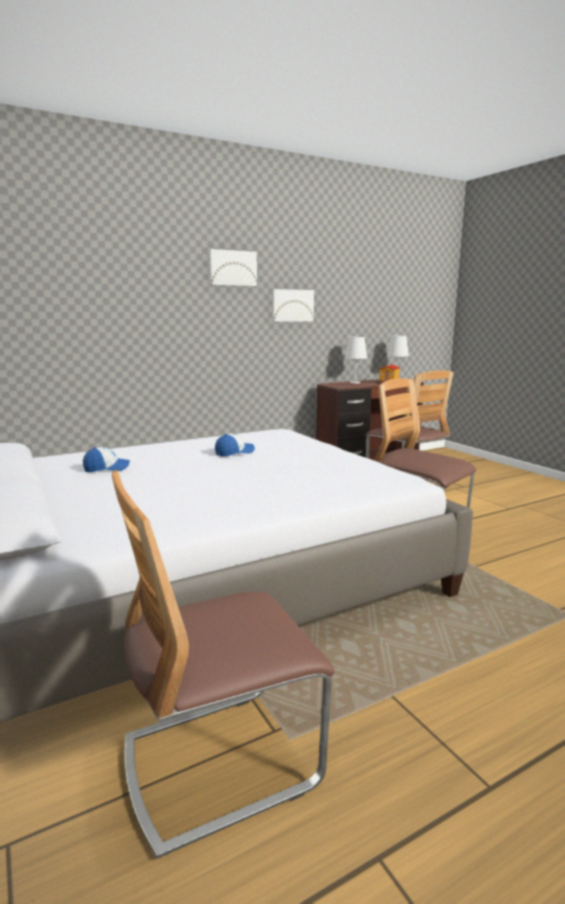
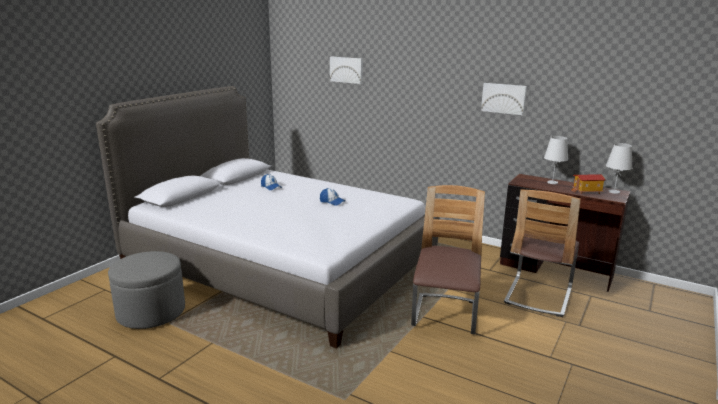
camera: 60 degrees right, 5 degrees up
(220, 761) = (151, 312): chair -> grey ottoman
(232, 268) = (451, 63): picture -> picture (346, 69)

